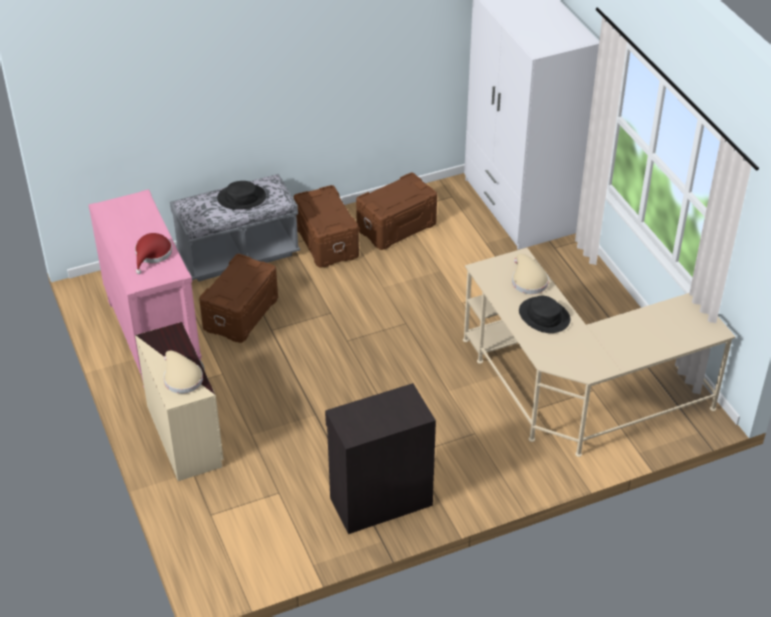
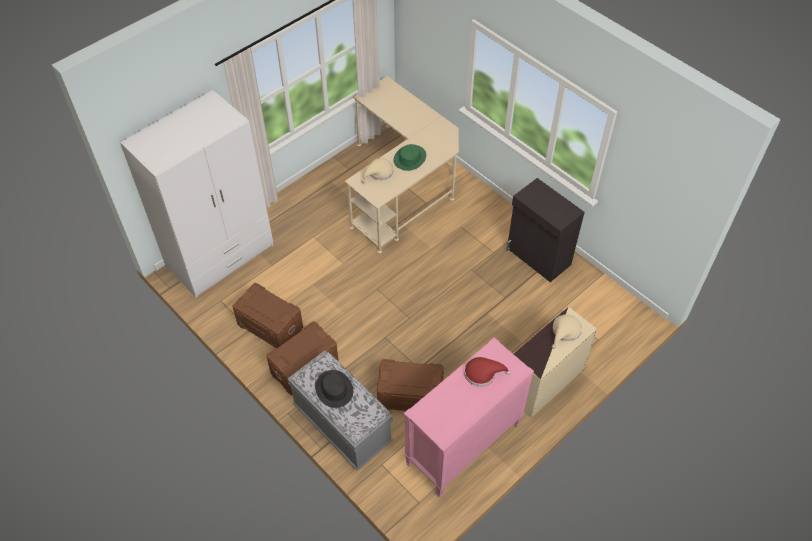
camera: 110 degrees left, 10 degrees up
(544, 316) = (409, 158): black hat -> green hat

